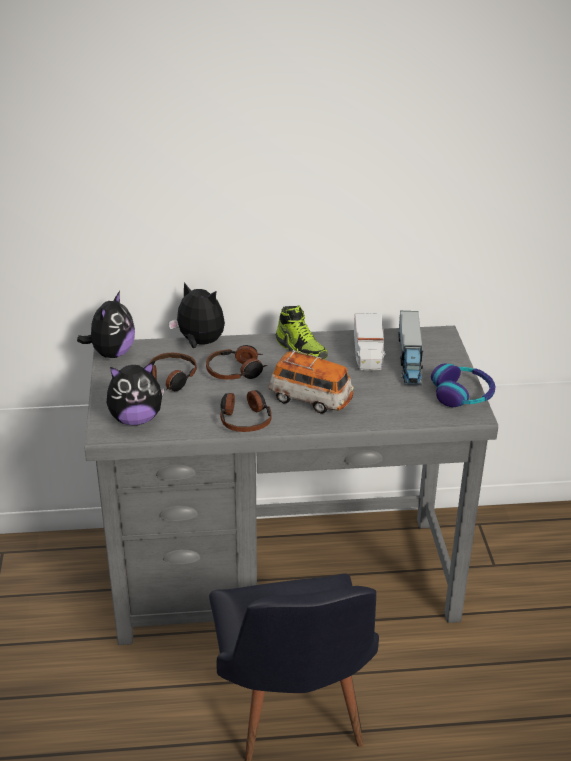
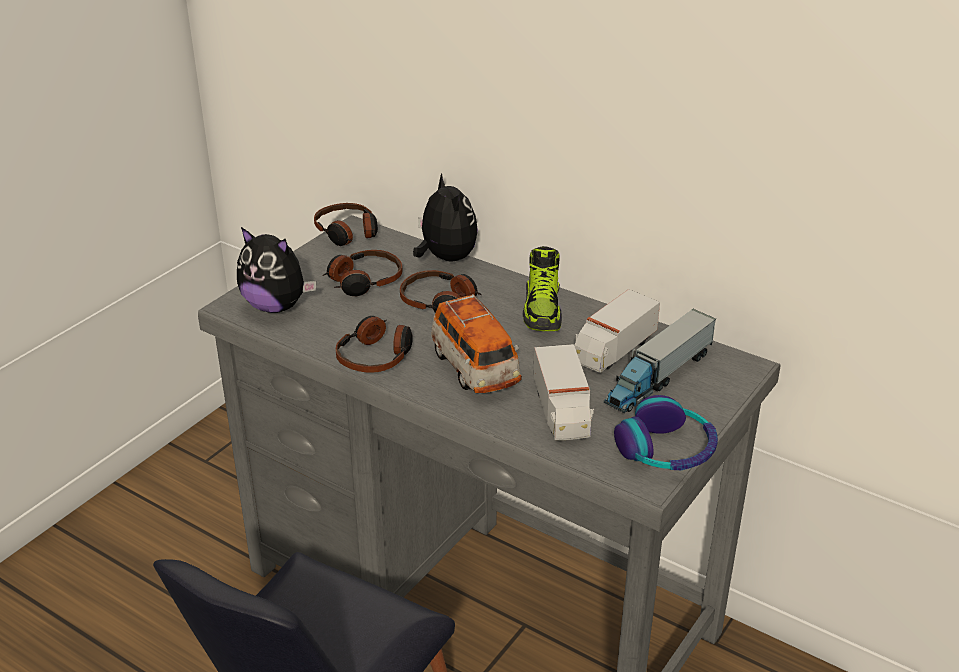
camera: 40 degrees right, 0 degrees up
(112, 353) = (347, 233): plush toy -> headphones
(387, 399) = (562, 411): none -> toy truck

